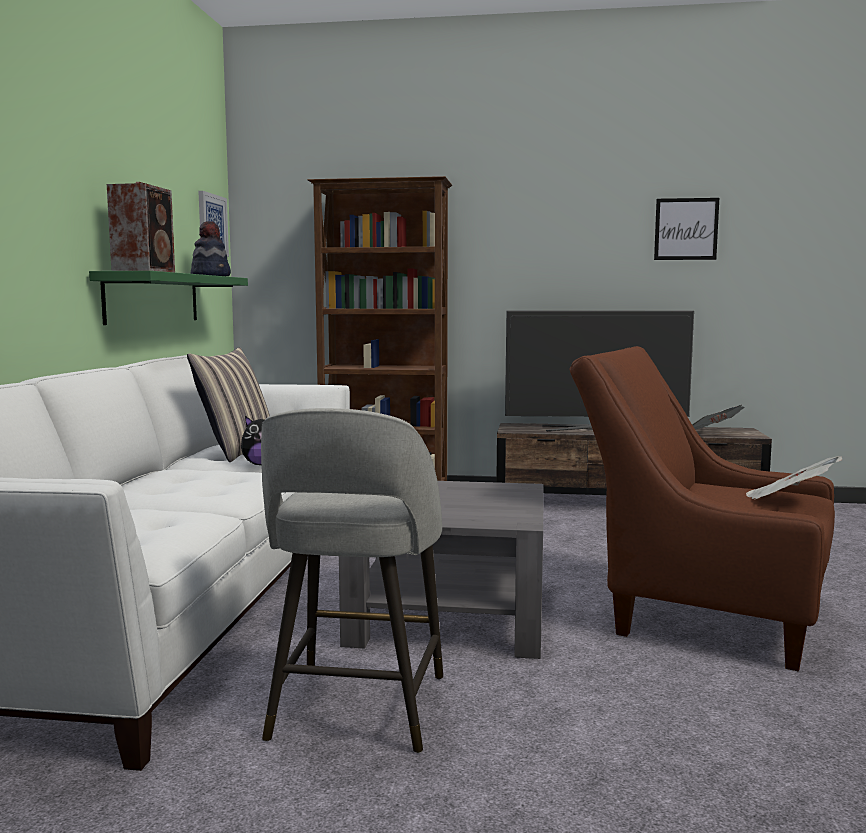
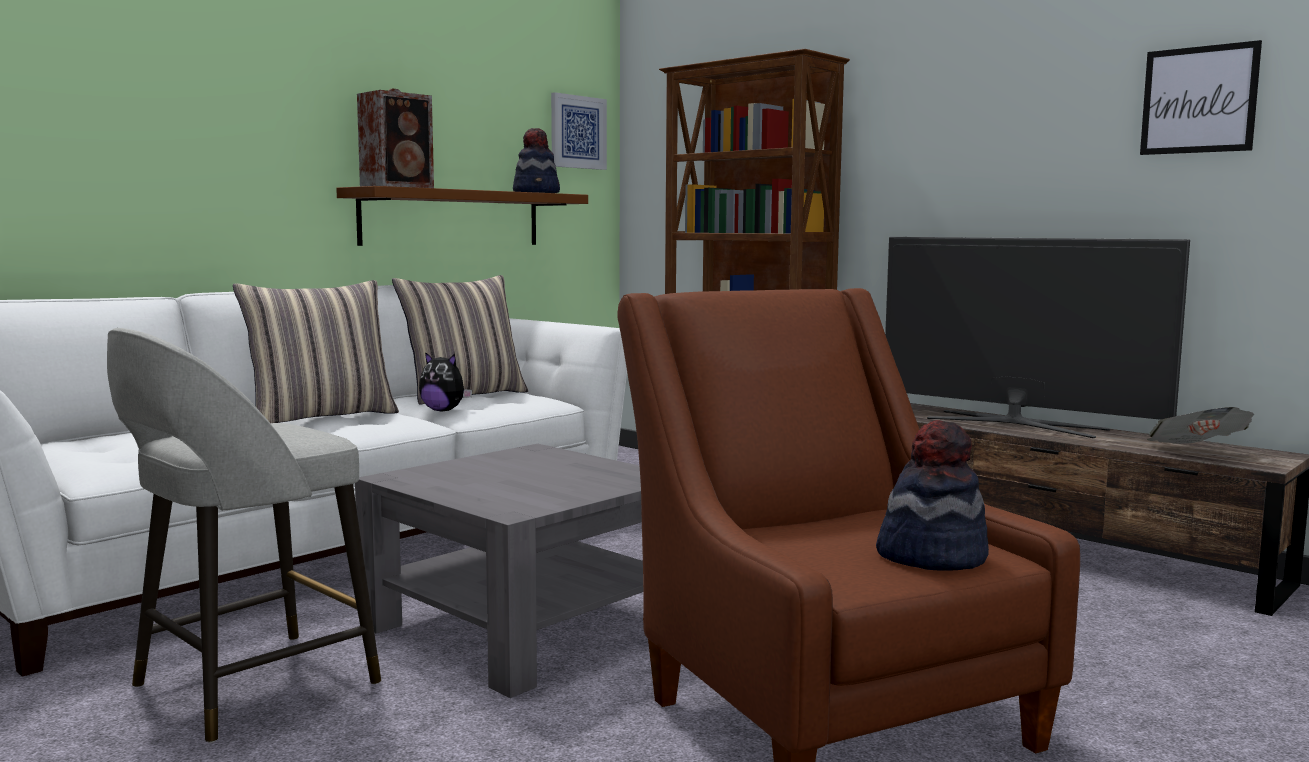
camera: 35 degrees right, 0 degrees up
(153, 298) = (452, 218): green shelf -> brown shelf
(182, 482) = (322, 416): none -> pillow
(788, 501) = (931, 556): newspaper -> hat

